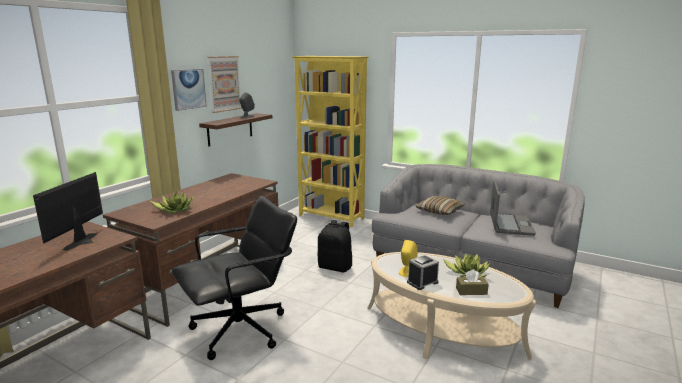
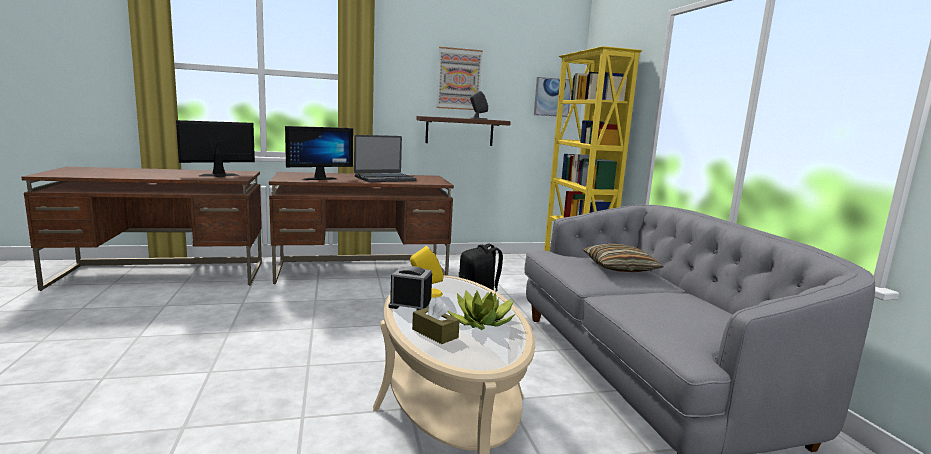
camera: 45 degrees right, 5 degrees down
(175, 210) = (318, 178): potted plant -> monitor
(188, 89) = (408, 77): picture -> picture (552, 97)
(241, 330) = (303, 307): black office chair -> none
(510, 225) = (681, 308): laptop -> laptop (384, 179)

